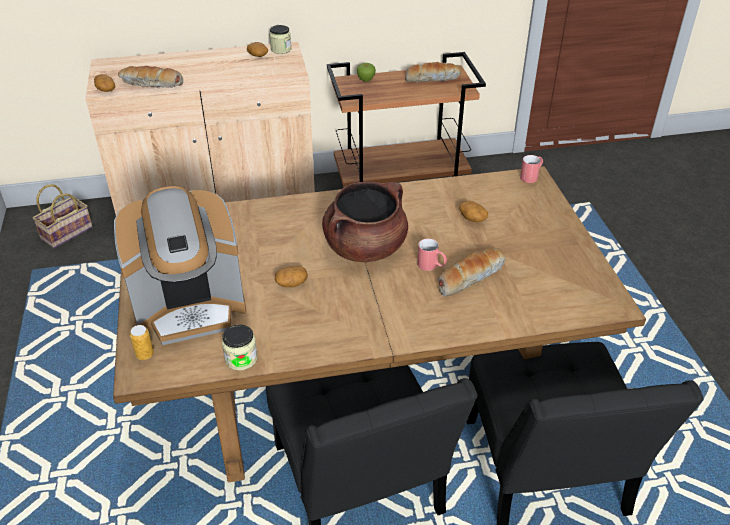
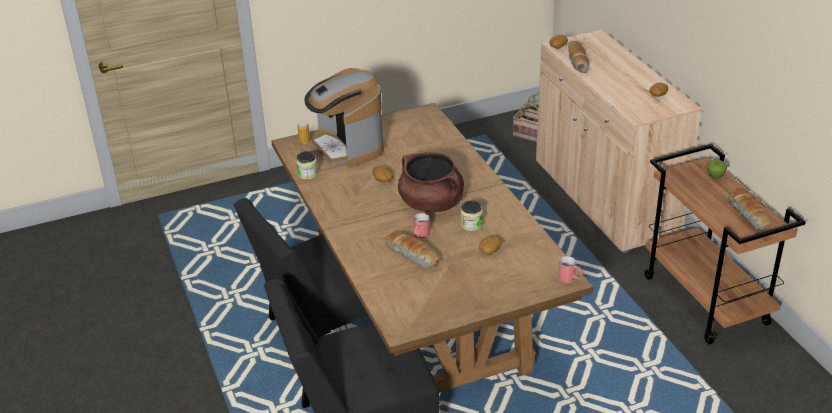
camera: 80 degrees right, 5 degrees down
(281, 49) = (677, 103): jar -> jar (471, 225)

